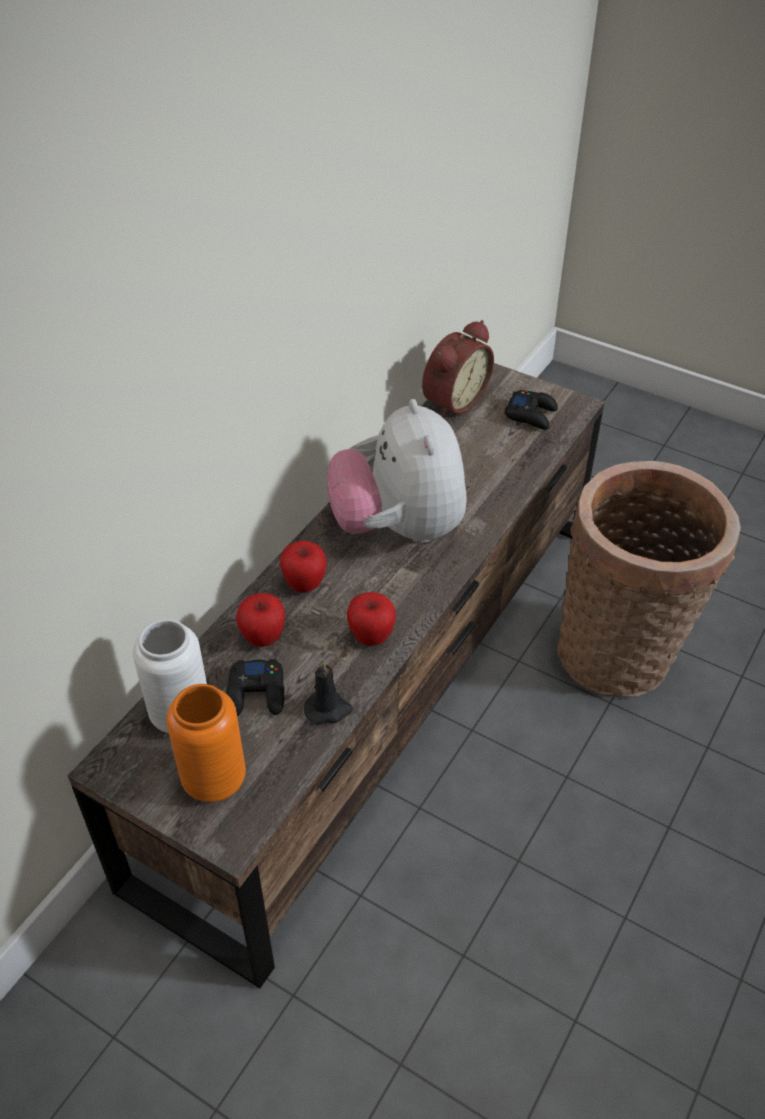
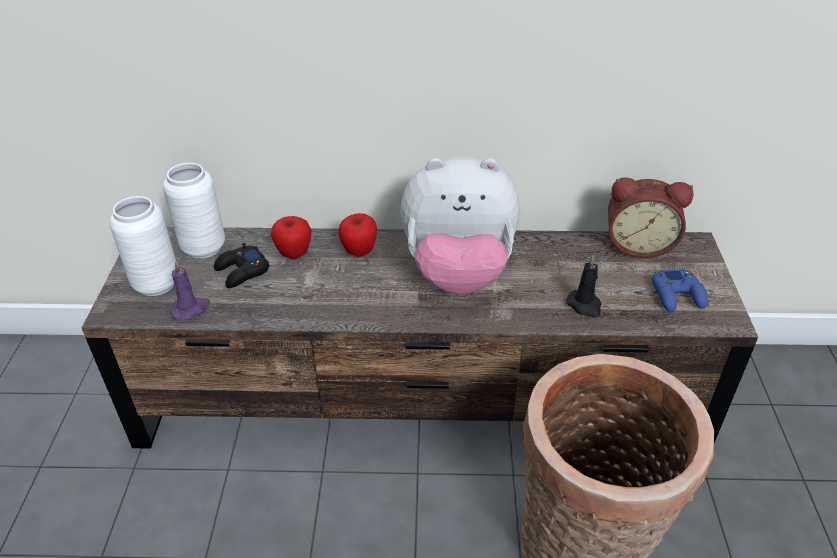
camera: 60 degrees right, 5 degrees down
(214, 780) = (156, 284): orange vase -> white vase
(287, 759) = (191, 309): none -> purple candle
(328, 709) = (247, 310): black candle -> black candle (584, 305)
(371, 636) = (332, 303): apple -> none
(398, 528) = (458, 273): plush toy -> plush toy turned 135 degrees counterclockwise
(531, 414) = (677, 295): black game controller -> blue game controller

